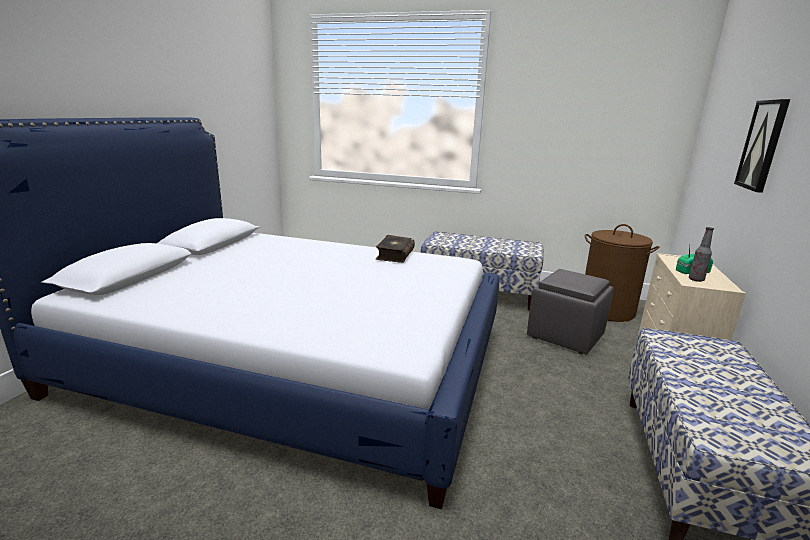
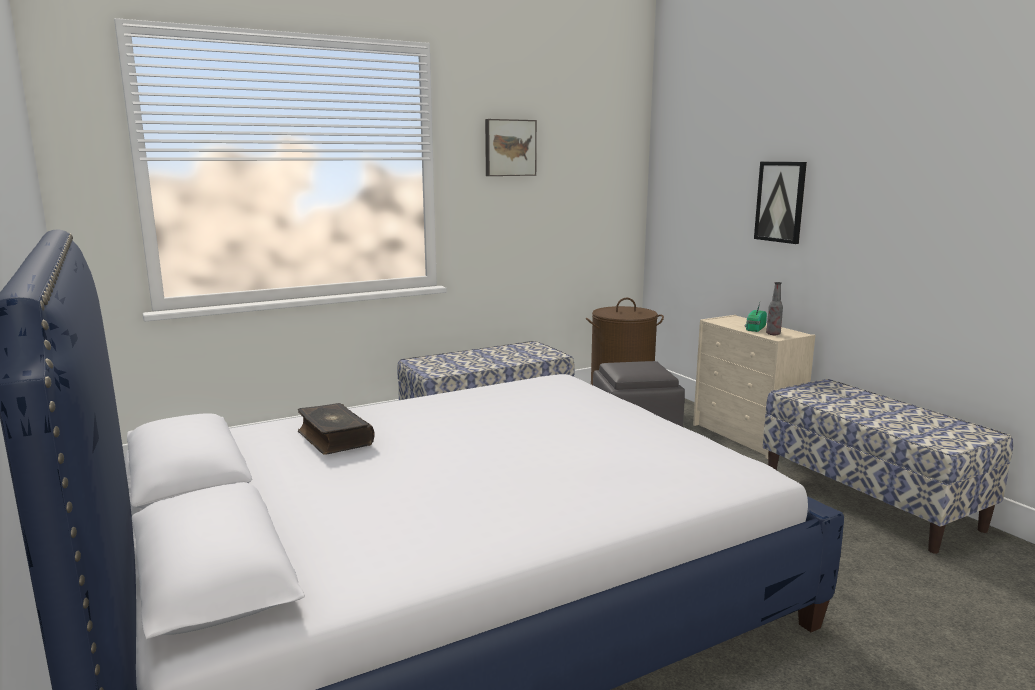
camera: 45 degrees left, 5 degrees down
(394, 255) = (485, 395): book -> book (333, 438)
(549, 90) = (509, 148): none -> picture

